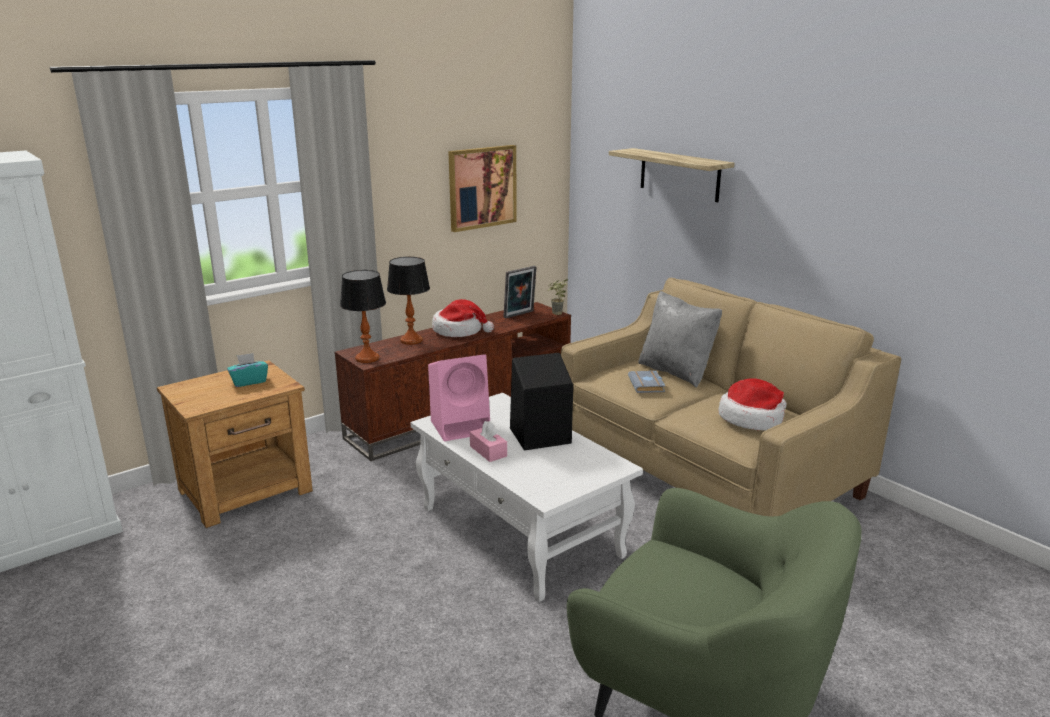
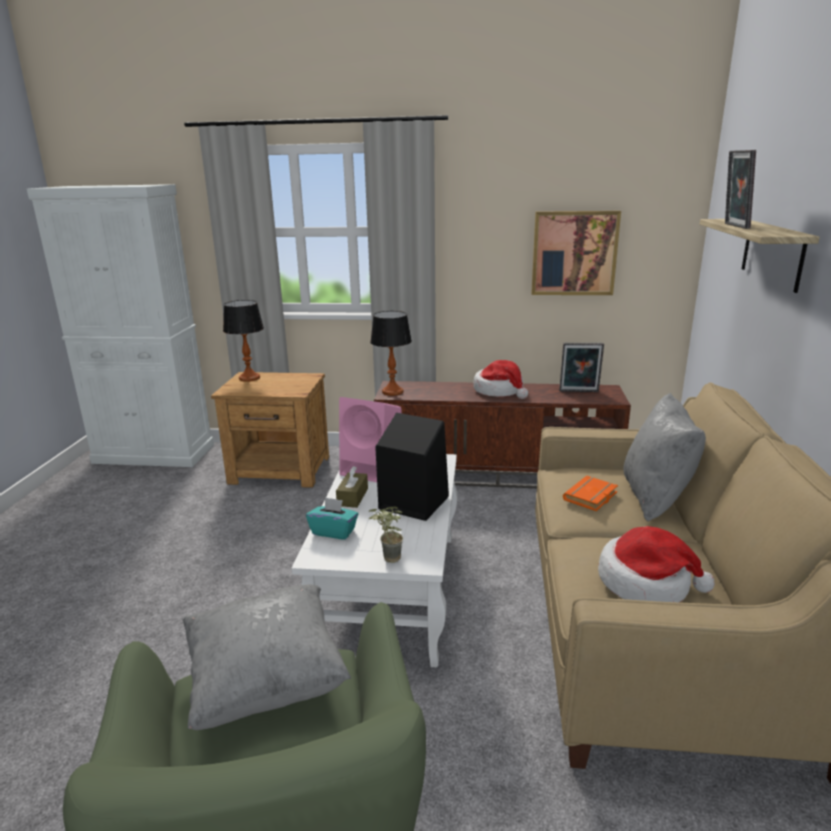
camera: 45 degrees right, 0 degrees up
(249, 381) = (285, 383): turquoise tissue box -> turquoise tissue box (334, 531)
(411, 340) = (448, 388): table lamp -> table lamp (249, 378)
(488, 451) = (352, 497): pink tissue box -> brown tissue box
(556, 314) = (615, 400): potted plant -> potted plant (387, 559)
(647, 385) = (591, 497): grey book -> orange book
(652, 576) = (266, 681): none -> grey pillow
(659, 157) = (733, 226): none -> picture frame

